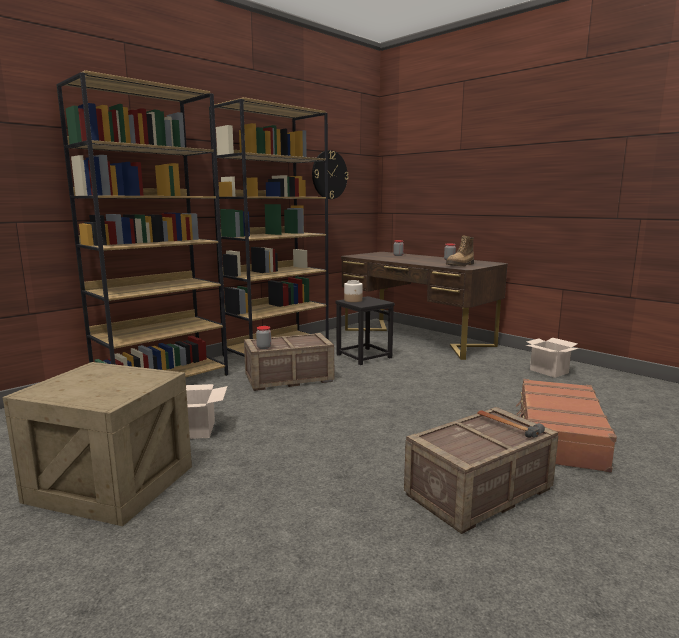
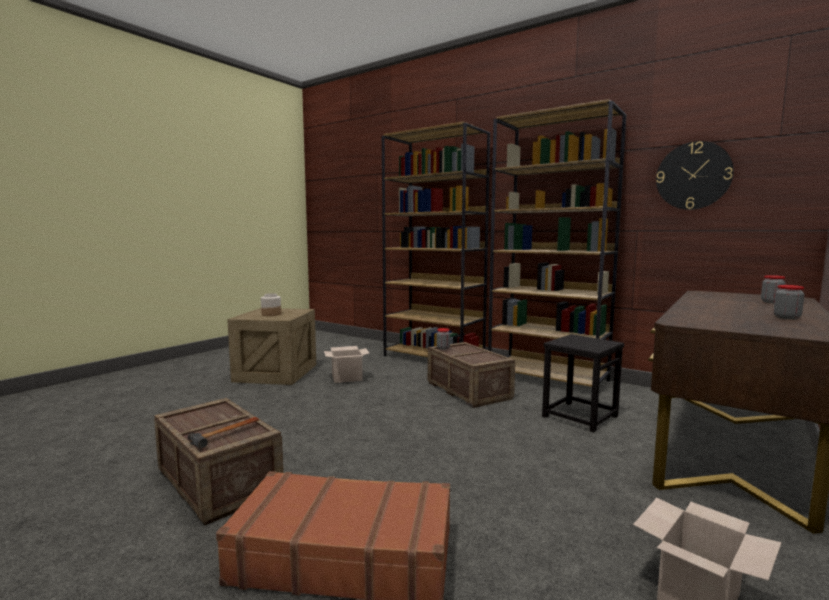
camera: 80 degrees right, 5 degrees down
(353, 300) = (581, 338): jar -> jar (271, 314)
(460, 265) = (709, 321): boot -> none

